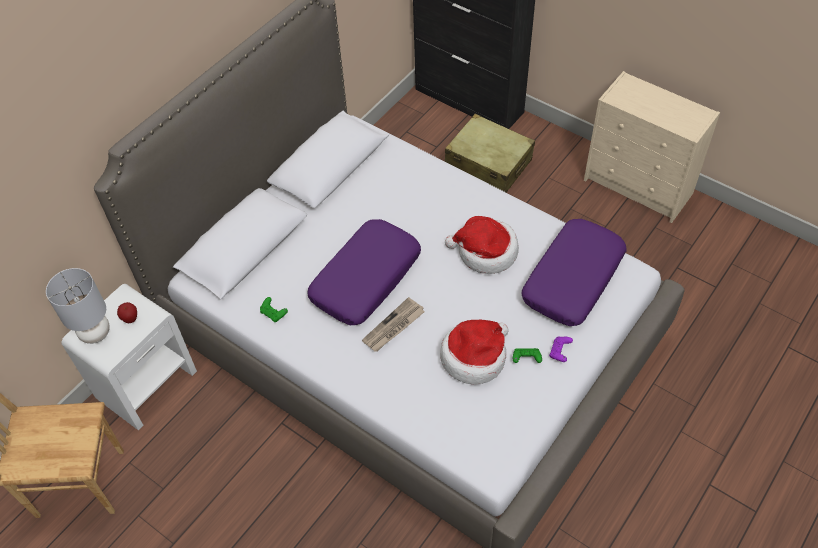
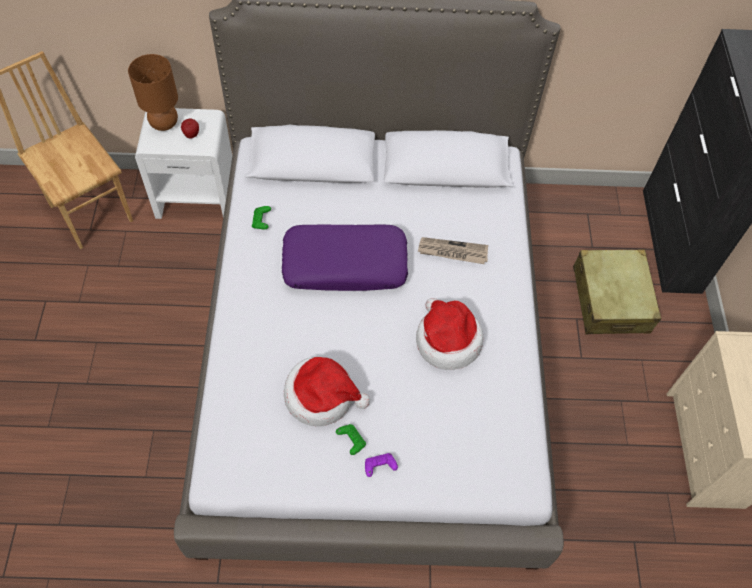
camera: 50 degrees right, 5 degrees up
(96, 333) = (164, 123): grey table lamp -> brown table lamp
(393, 327) = (309, 315): newspaper -> newspaper (452, 252)
(572, 278) = (474, 432): purple pillow -> none

